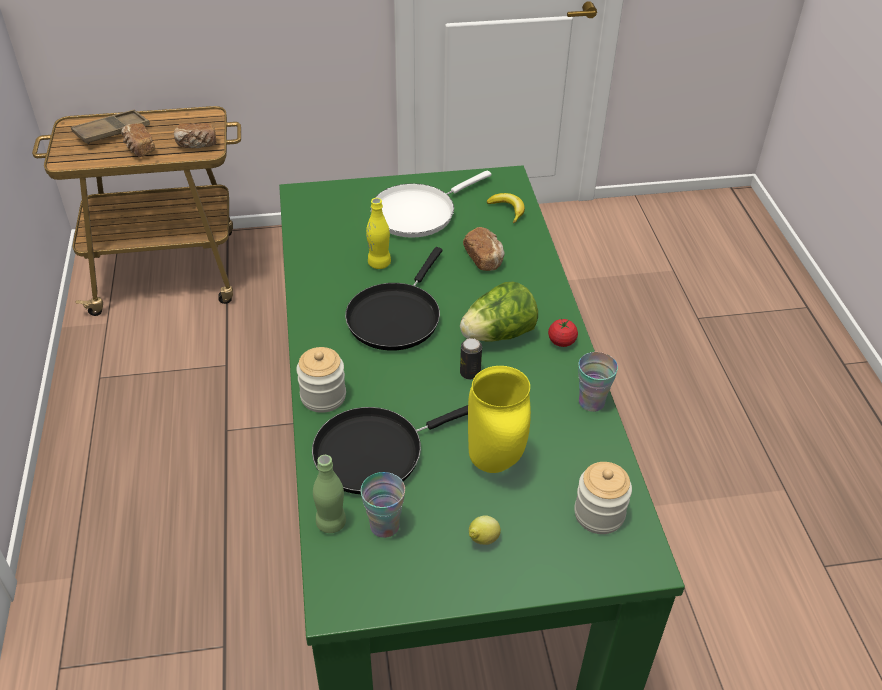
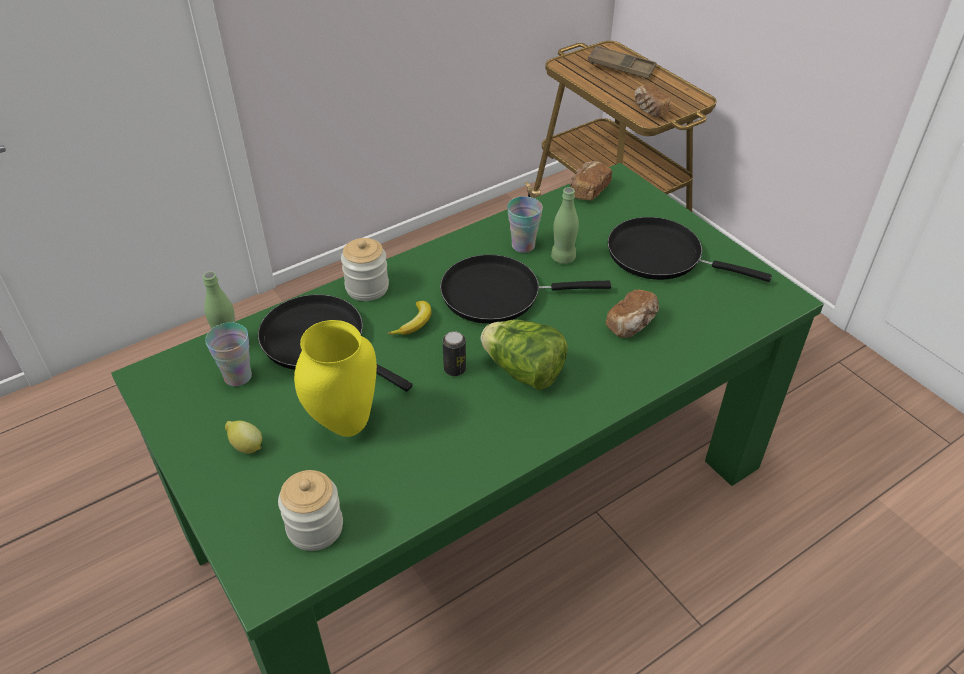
camera: 65 degrees right, 0 degrees up
(139, 149) = (613, 87): bread -> bread (588, 191)
(379, 263) = (563, 258): yellow bottle -> green bottle
(418, 212) = (661, 256): white frying pan -> black frying pan
(507, 210) = (729, 316): banana -> banana (414, 323)
(561, 341) = (549, 424): tomato -> none
(591, 402) = (471, 476): cup -> cup (523, 245)

